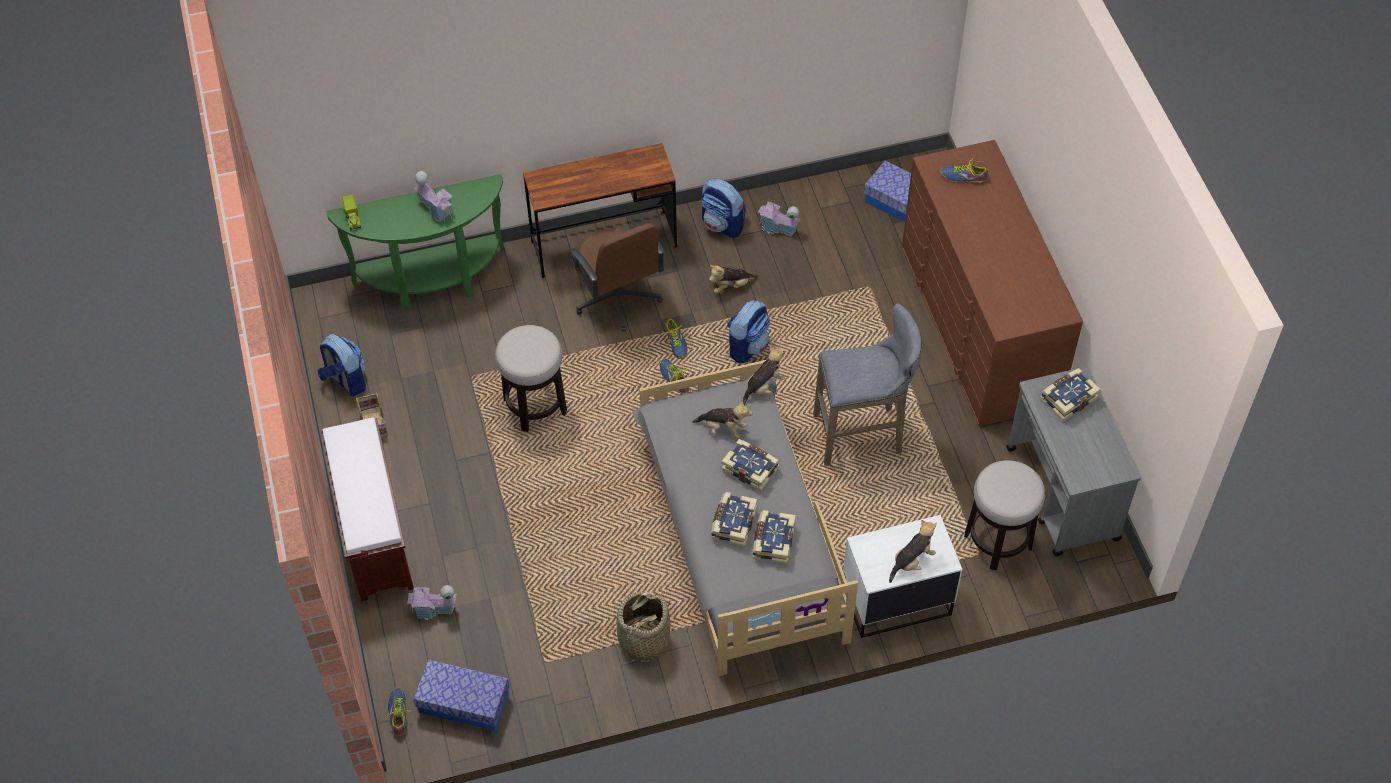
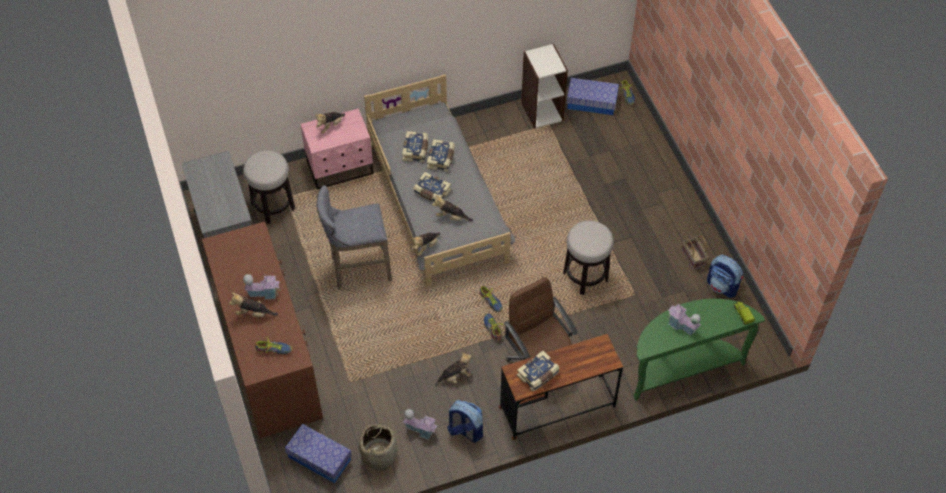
camera: 175 degrees right, 0 degrees up
(373, 534) = (671, 188): brown bench -> none
(434, 610) = (621, 148): toy house -> toy house (264, 293)
(552, 690) = (542, 111): none -> bookcase
(643, 639) = (492, 139): basket -> basket (379, 454)
(747, 346) = (440, 329): backpack -> none
(895, 600) = (340, 168): white nightstand -> pink nightstand
(994, 220) = (254, 313): none -> plush toy
(1068, 398) = (219, 210): book -> book (538, 375)

